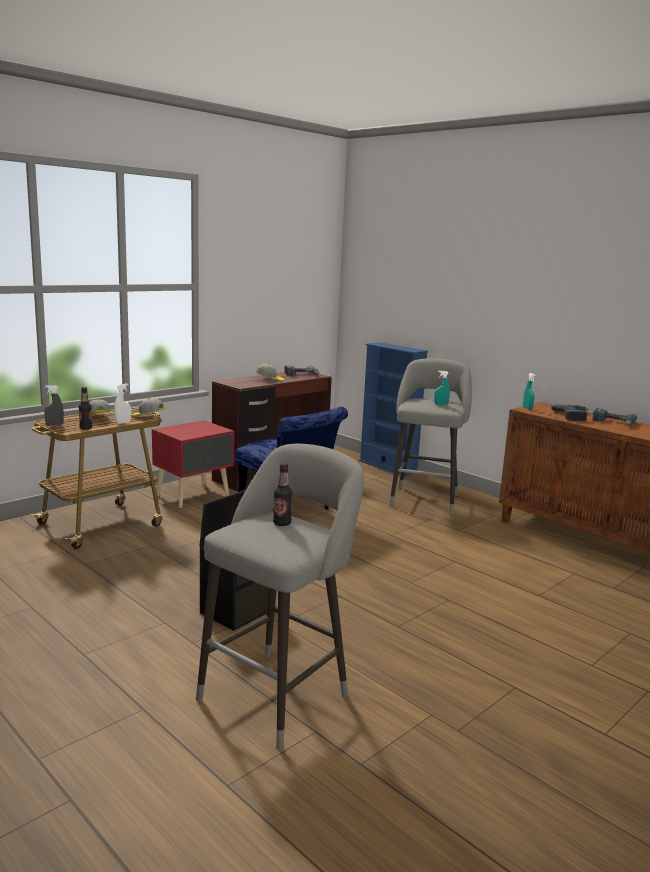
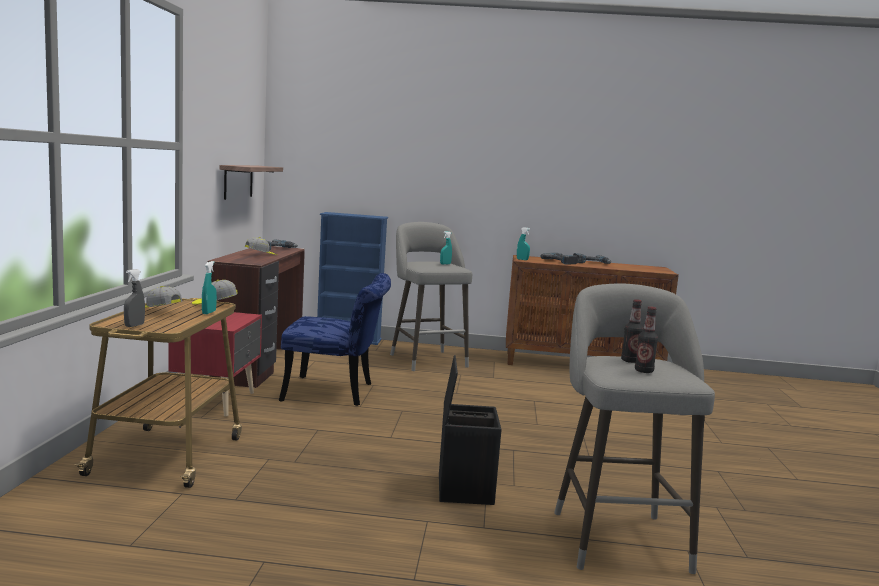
camera: 40 degrees left, 5 degrees down
(86, 428) = (184, 323): bottle -> bottle (644, 371)
(123, 423) = (209, 312): white spray bottle -> turquoise spray bottle
(290, 312) = (238, 181): none -> shelf

